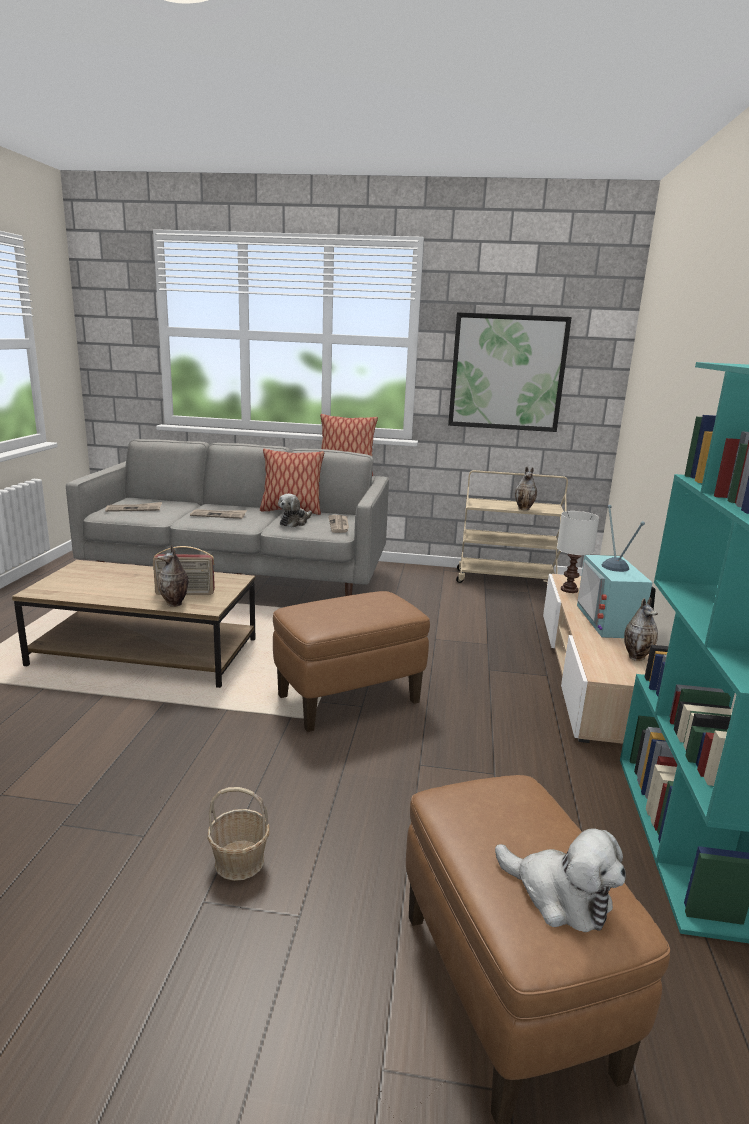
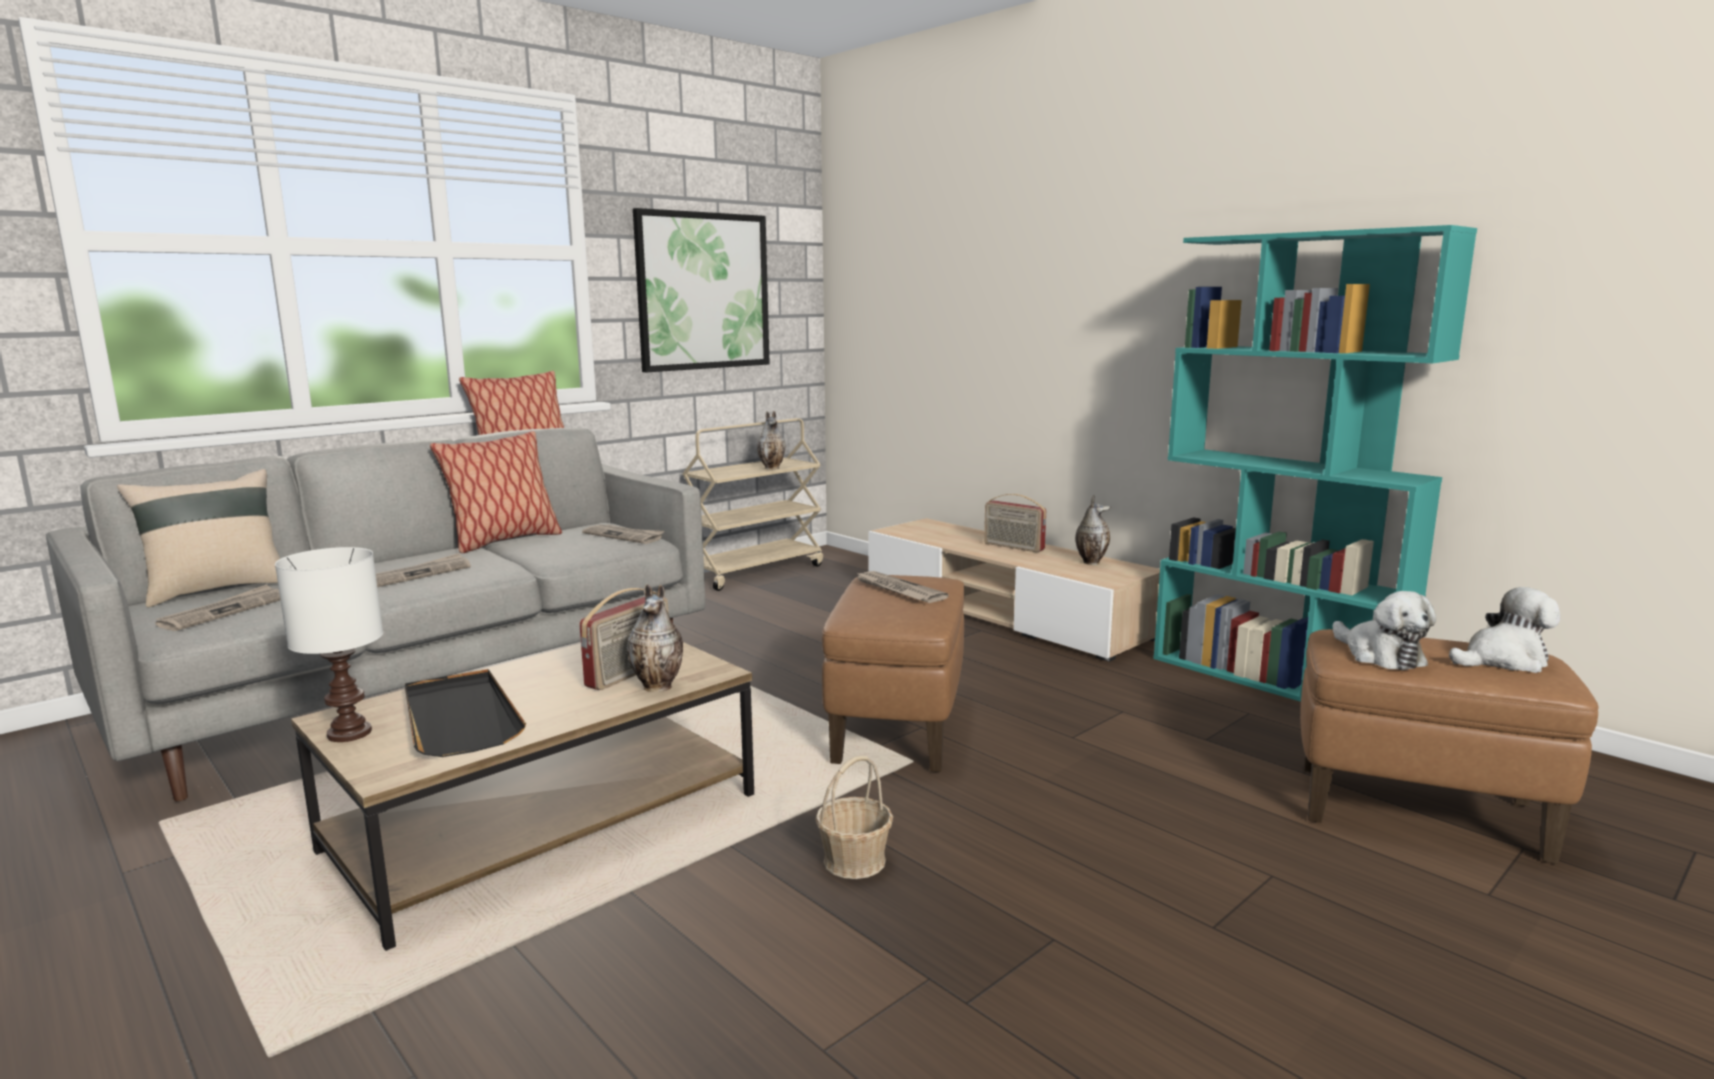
camera: 50 degrees left, 5 degrees down
(101, 582) = (460, 717): none -> black tray
(158, 499) = (216, 590): none -> beige pillow
(240, 861) = (1159, 885): basket -> basket (855, 861)
(294, 522) = (559, 550): plush toy -> plush toy (1380, 655)
(361, 606) = (898, 590): none -> newspaper
(569, 589) = (920, 537): white table lamp -> white table lamp (348, 733)
(612, 622) = (1013, 547): television -> radio

